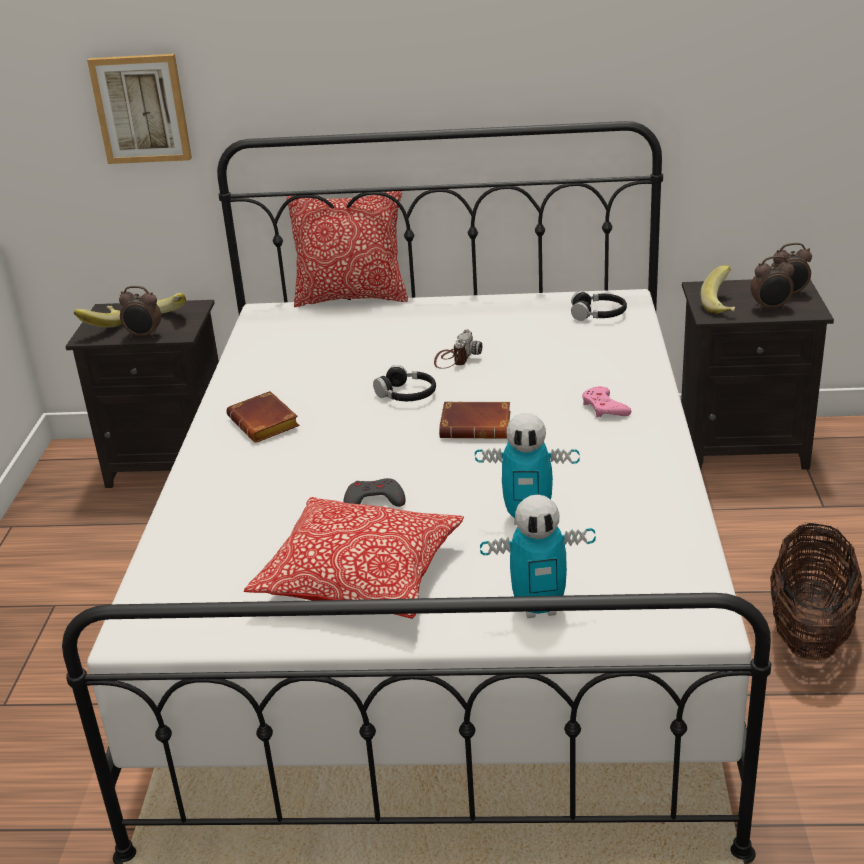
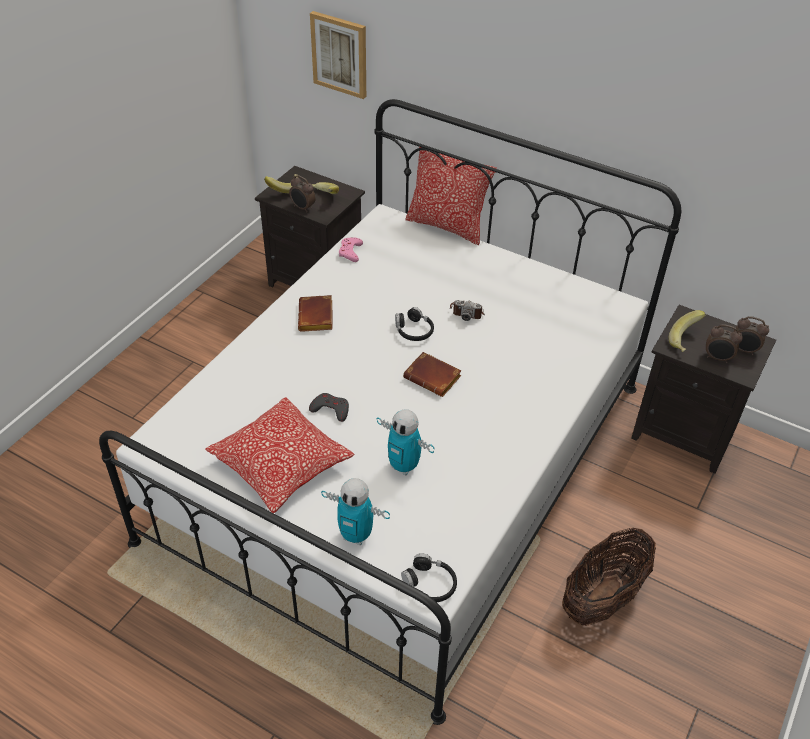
camera: 25 degrees right, 15 degrees up
(455, 358) = (467, 312): camera -> camera turned 60 degrees clockwise
(598, 314) = (592, 312): black headphones -> black headphones (430, 584)
(604, 408) = (523, 399): pink game controller -> pink game controller (350, 252)

